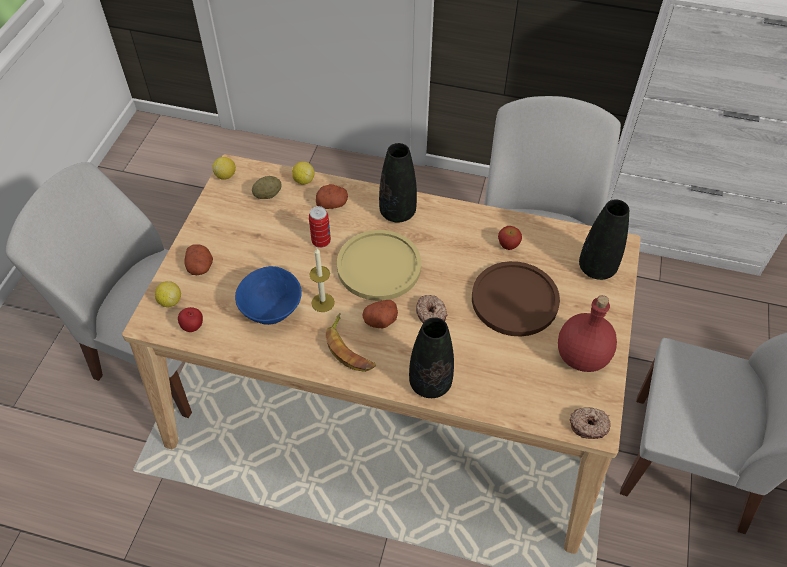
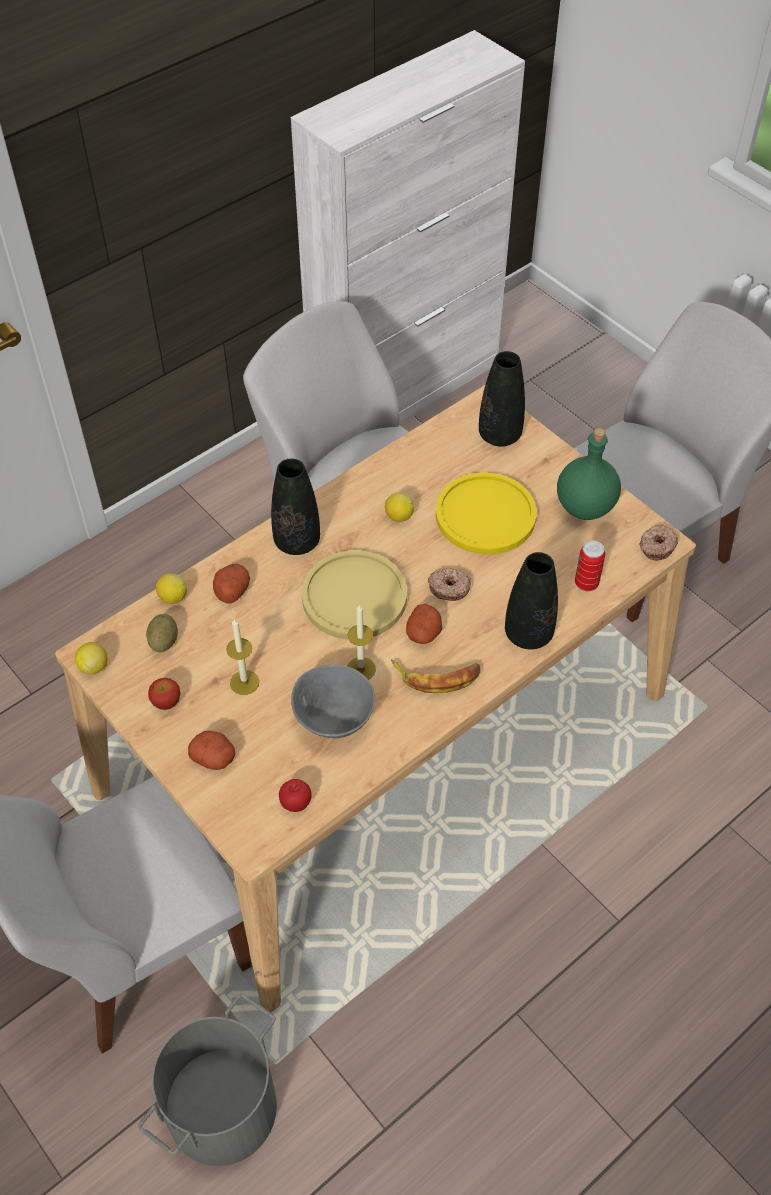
camera: 55 degrees left, 0 degrees up
(92, 458) = (220, 1107): none -> grey bucket
(170, 301) = (239, 810): lemon -> lemon (398, 516)
(266, 249) = (244, 682): none -> candle
(270, 311) = (333, 721): blue bowl -> grey bowl
(321, 241) = (277, 628): can -> can (586, 583)
(508, 245) = (417, 481): apple -> apple (166, 702)
(514, 300) = (485, 515): brown plate -> yellow plate
(582, 357) = (586, 506): red bottle -> green bottle

